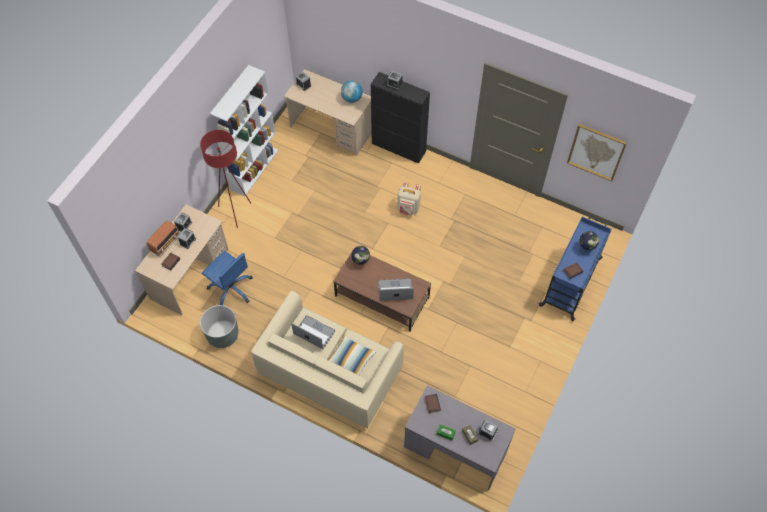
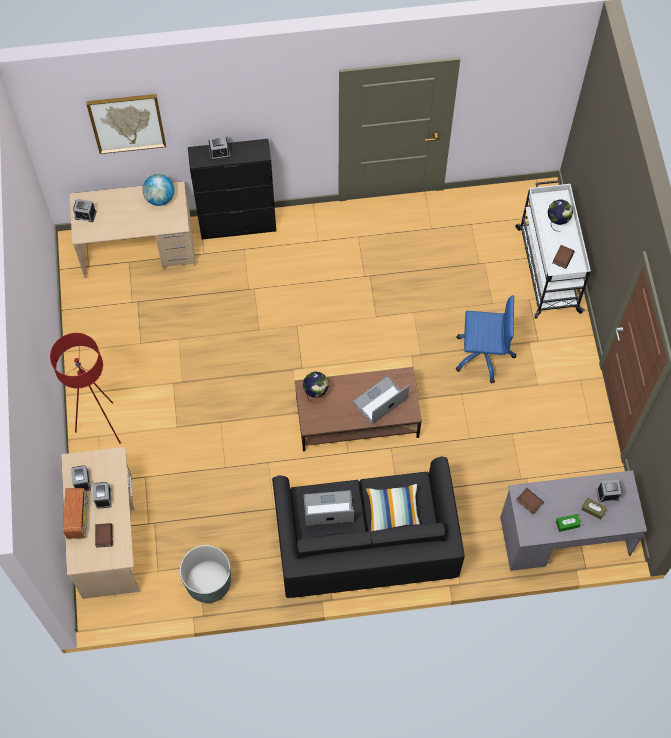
camera: 35 degrees left, 5 degrees up
(231, 289) = (174, 521): blue office chair -> blue office chair (483, 354)
(254, 169) = (82, 358): white bookcase -> none
(329, 371) = (365, 542): beige sofa -> black sofa
(408, 209) = (307, 294): beige backpack -> none
(571, 281) = (547, 268): blue cart -> white cart
(596, 152) = (509, 104): picture -> picture (127, 123)

